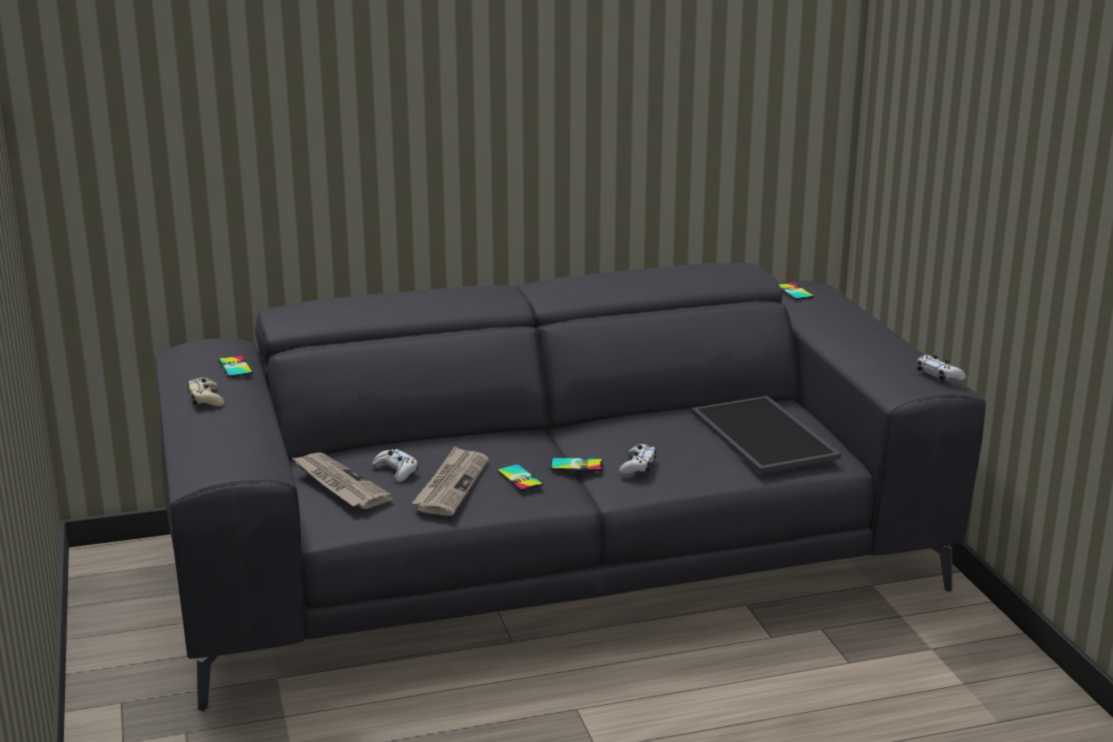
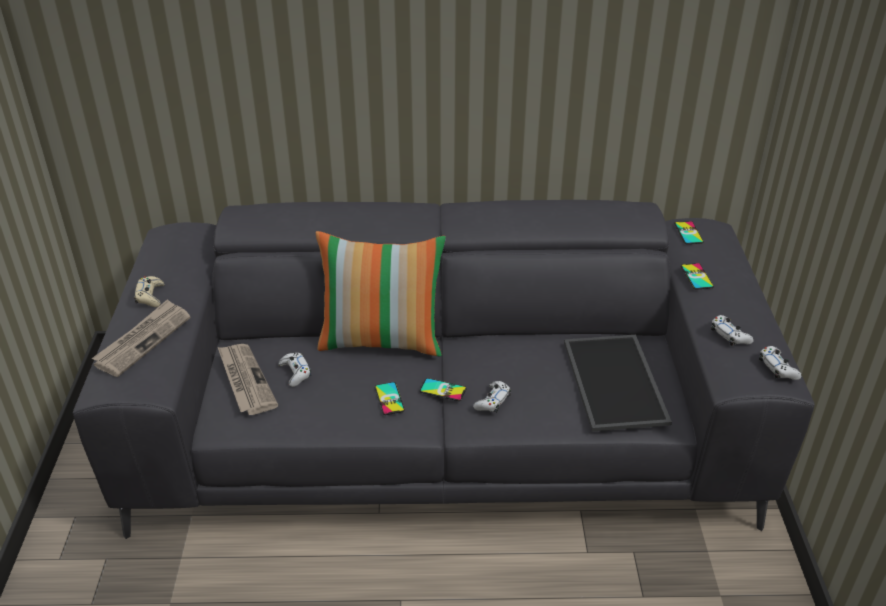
camera: 15 degrees right, 15 degrees up
(235, 367) = (191, 260): phone -> phone (696, 276)
(451, 485) = (331, 397): newspaper -> newspaper (143, 340)
(482, 435) = (382, 340): none -> pillow
(878, 358) = (729, 335): none -> white game controller

